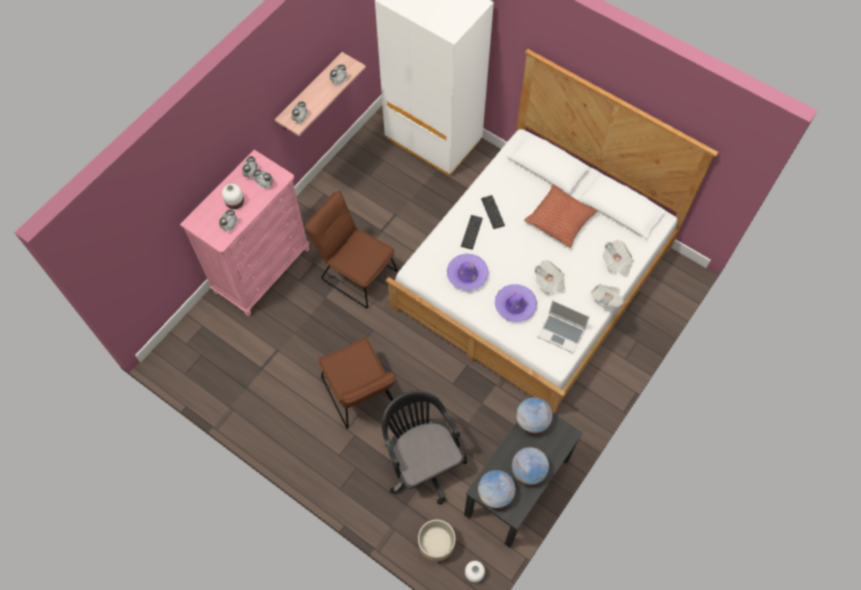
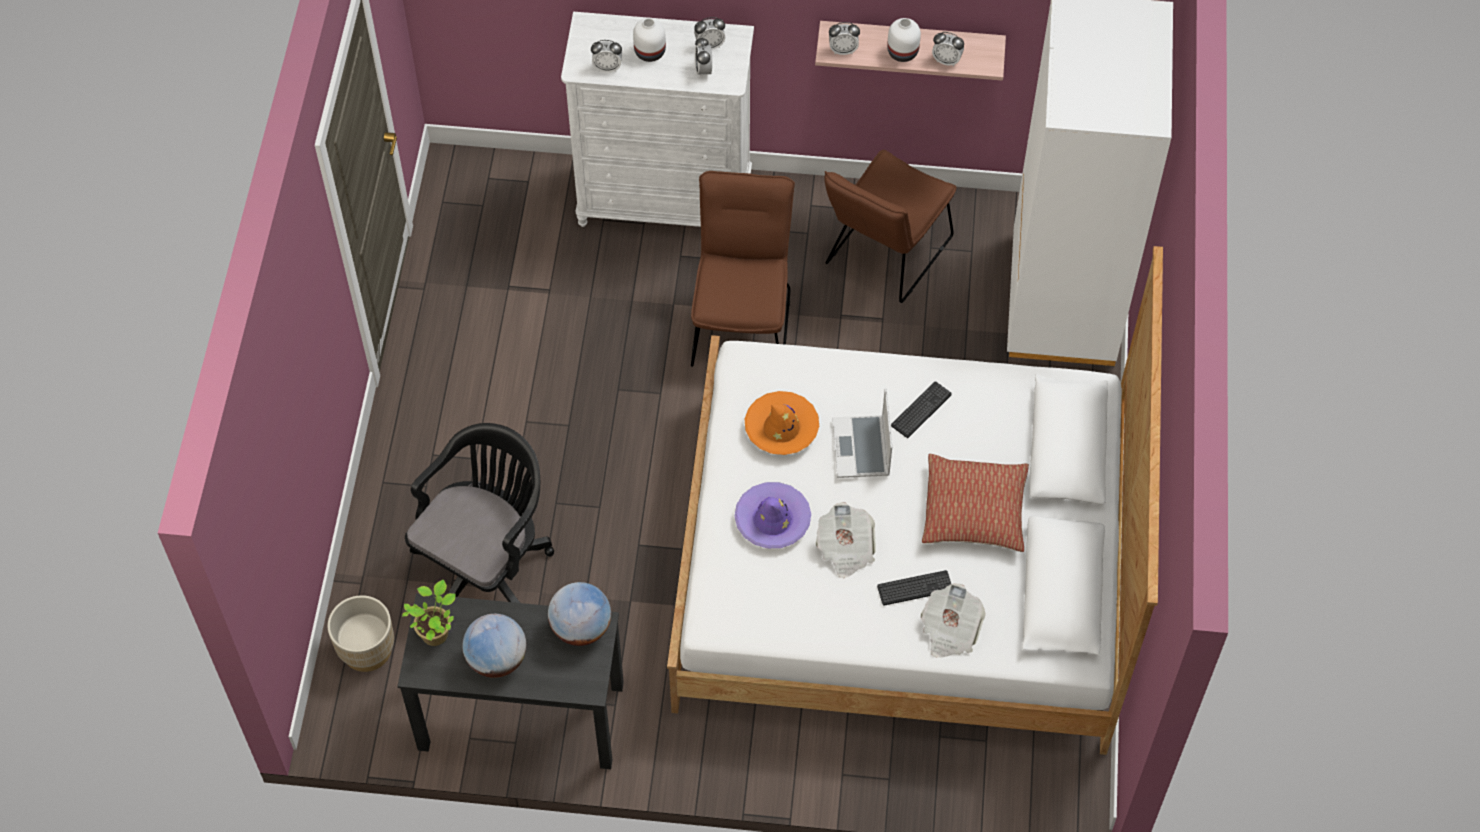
camera: 60 degrees right, 5 degrees down
(262, 270) = (665, 202): pink dresser -> white dresser
(361, 396) = (541, 434): brown chair -> brown chair (883, 256)
(467, 274) = (781, 428): purple hat -> orange hat
(471, 232) = (862, 398): keyboard -> keyboard (915, 588)
(473, 574) = (350, 721): white vase -> white vase (901, 52)
(495, 494) = (435, 632): globe -> potted plant
(562, 333) = (766, 607): laptop -> laptop (862, 449)
(607, 299) = (871, 645): newspaper -> none

